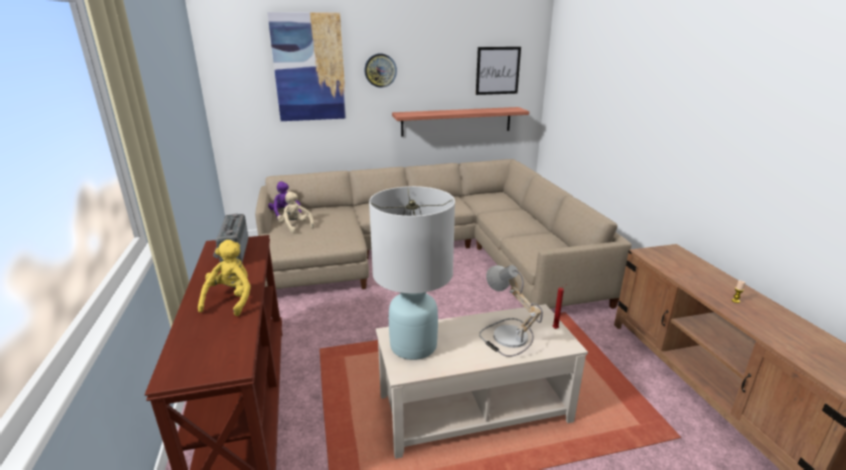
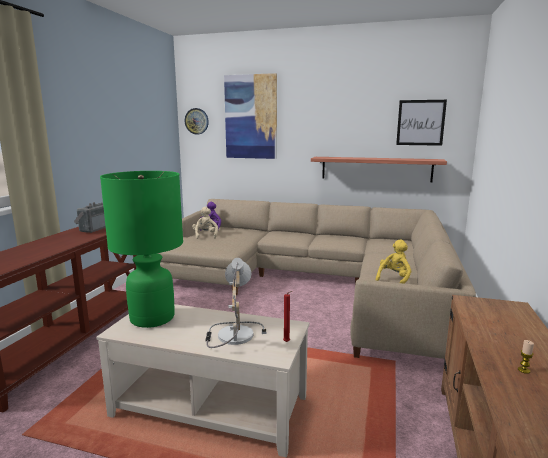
camera: 30 degrees right, 10 degrees down
(231, 300) = (50, 247): yellow plush toy -> yellow plush toy (394, 279)
(380, 70) = (307, 120): wall clock -> wall clock (196, 121)
(414, 346) = (152, 318): white table lamp -> green table lamp

